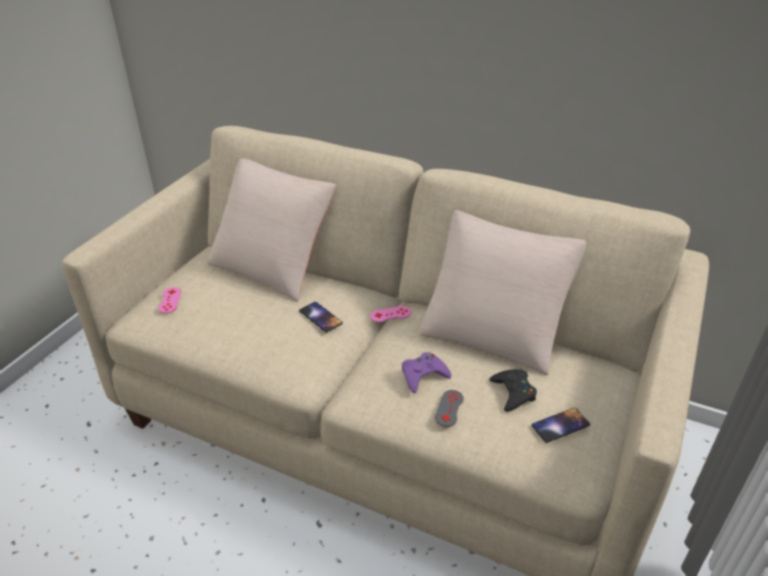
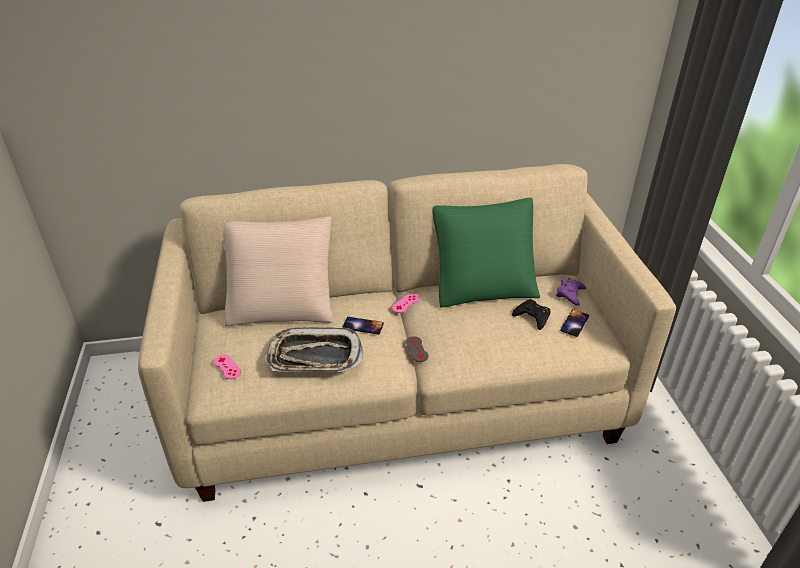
camera: 35 degrees left, 0 degrees up
(245, 326) = (314, 357): none -> tray
(423, 375) = (471, 332): purple game controller -> purple game controller (570, 294)
(449, 408) = (507, 344): grey game controller -> grey game controller (417, 349)
(494, 331) = (483, 285): beige pillow -> green pillow

